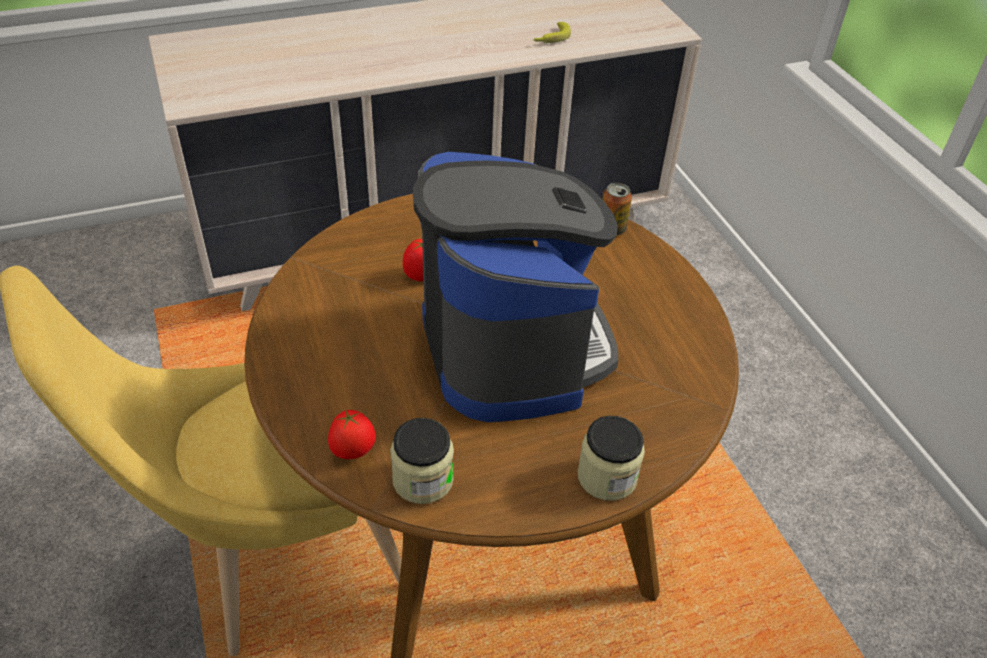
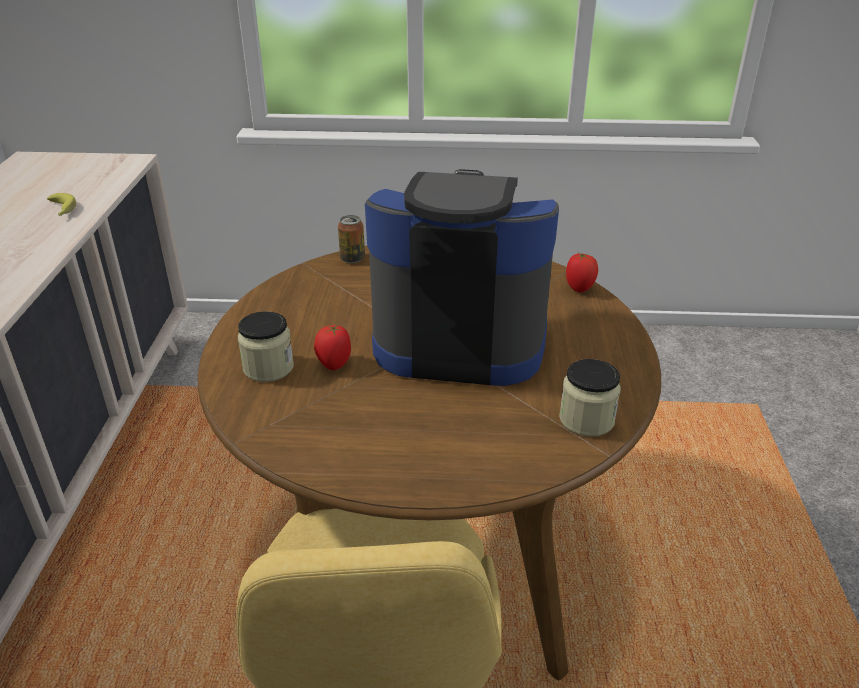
camera: 65 degrees left, 10 degrees down
(353, 452) = (539, 453): tomato -> tomato (579, 288)
(607, 477) = (615, 332): jar -> jar (268, 367)

